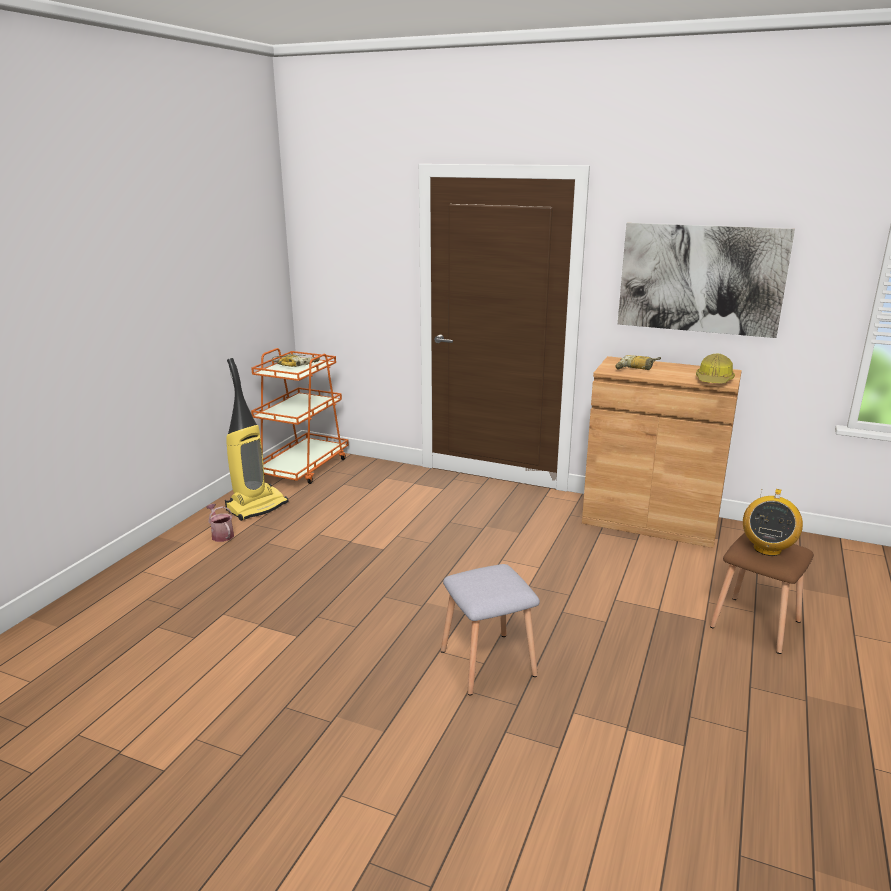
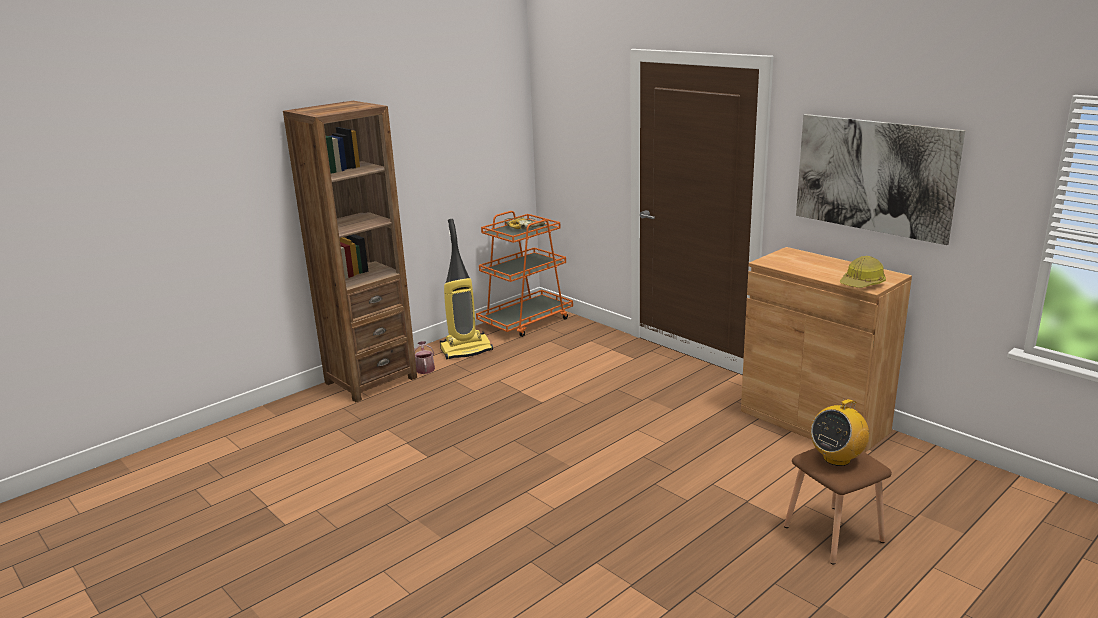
camera: 25 degrees right, 0 degrees up
(162, 559) = (371, 380): none -> brown bookcase
(489, 662) = (558, 508): grey stool -> none
(636, 368) = (798, 262): power drill -> none

